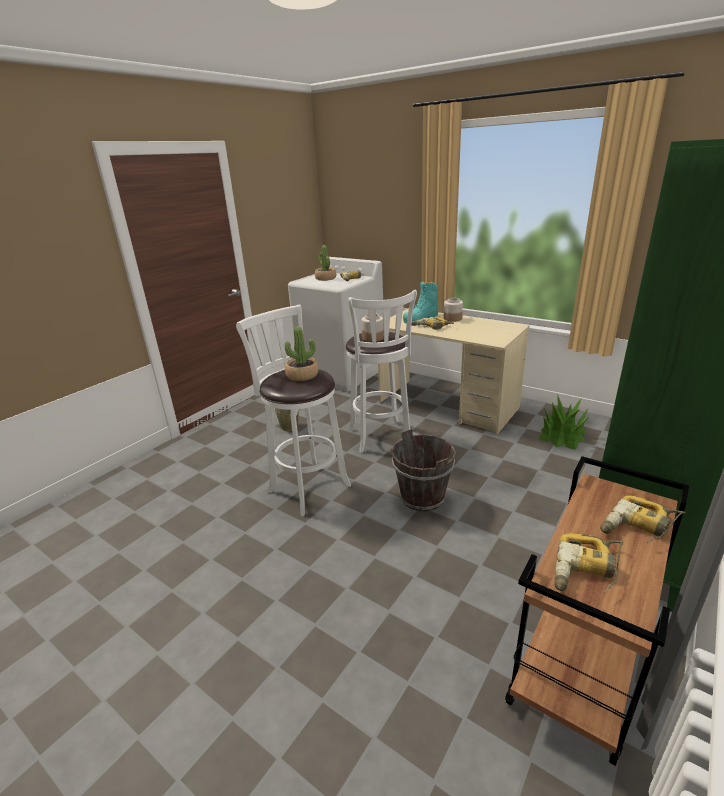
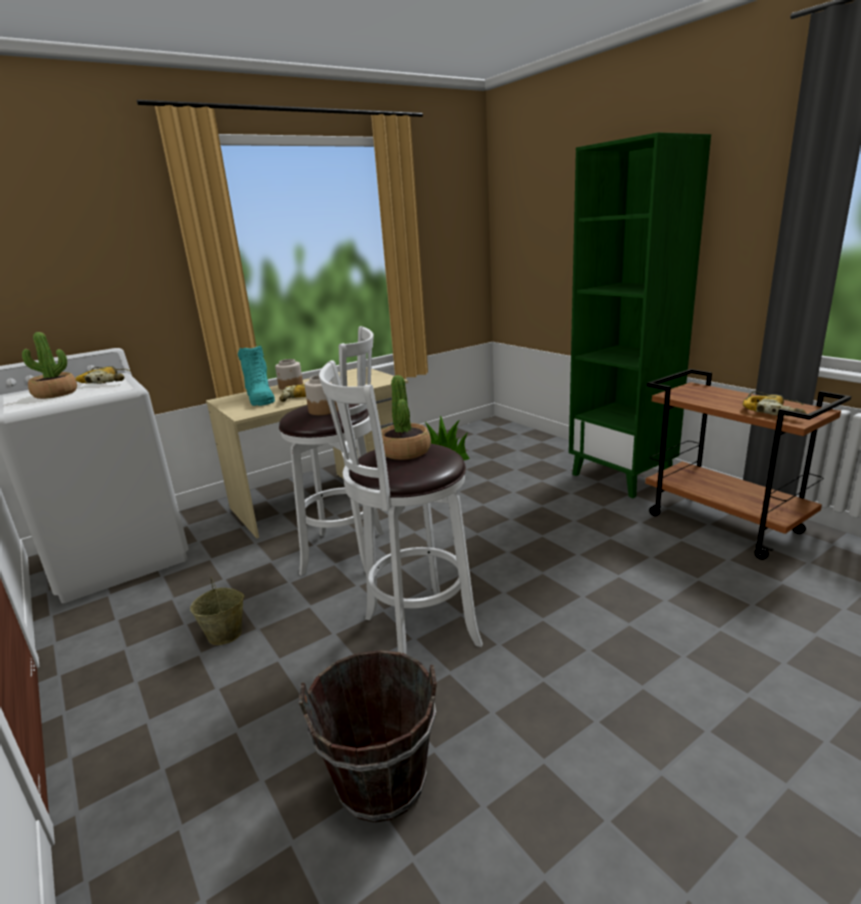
camera: 70 degrees left, 5 degrees down
(422, 497) = (494, 547): brown bucket -> brown bucket (381, 782)
(638, 527) = (722, 393): power drill -> none

